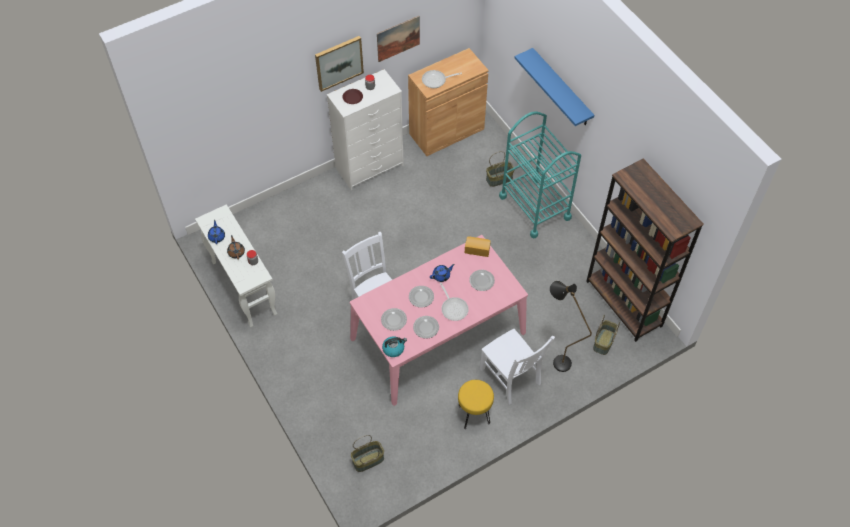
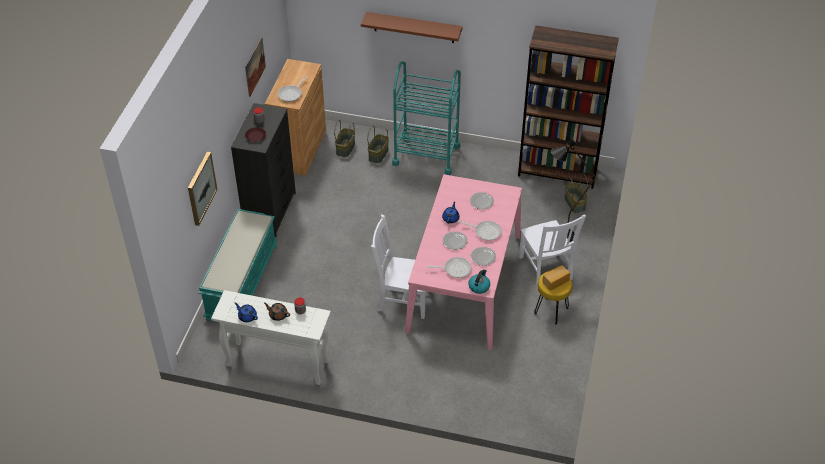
camera: 45 degrees left, 10 degrees down
(291, 206) = (241, 281): none -> turquoise bench
(339, 62) = (231, 108): picture -> picture (201, 188)
(368, 459) = (519, 396): basket -> basket (345, 148)
(370, 166) = (270, 211): white dresser -> black dresser
(394, 319) = (454, 269): plate -> frying pan
(477, 249) = (452, 185): bread -> bread (555, 281)
(511, 378) = (546, 269): white chair -> white chair turned 60 degrees clockwise
(561, 88) = (414, 27): blue shelf -> brown shelf

